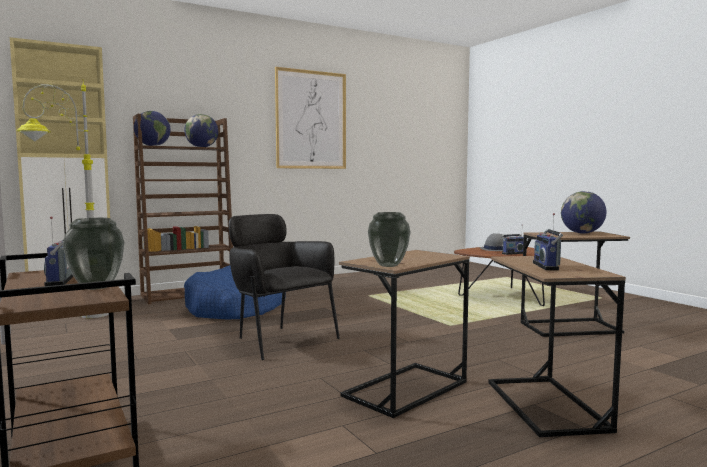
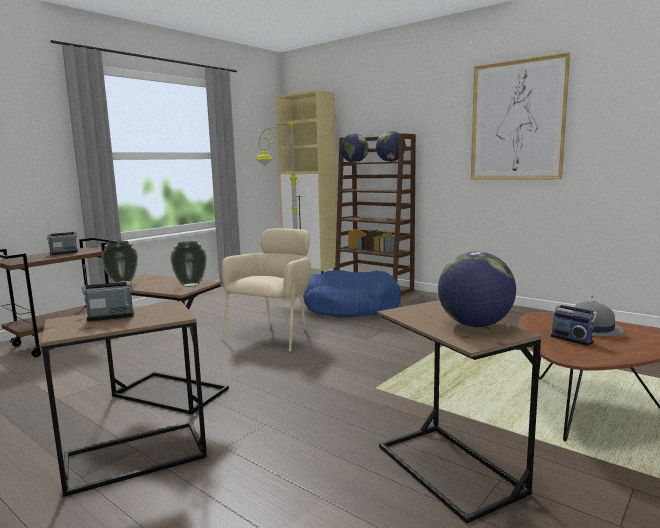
camera: 70 degrees right, 5 degrees up
(97, 287) = (44, 258): vase -> vase (191, 285)
(278, 339) = (274, 335): black armchair -> beige armchair

